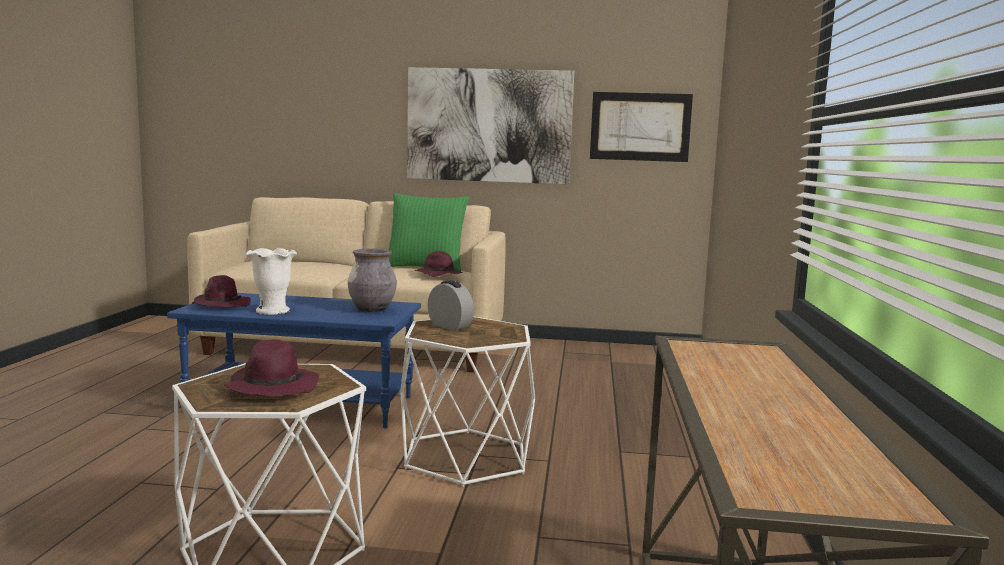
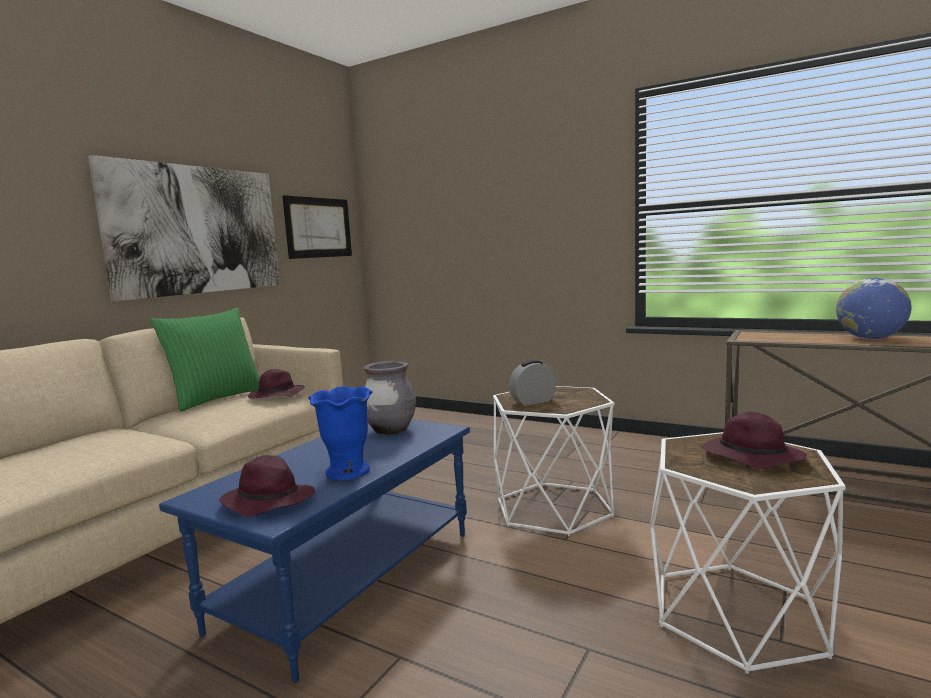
camera: 65 degrees left, 0 degrees up
(273, 311) = (347, 472): white vase -> blue vase
(778, 405) = (870, 338): none -> globe

